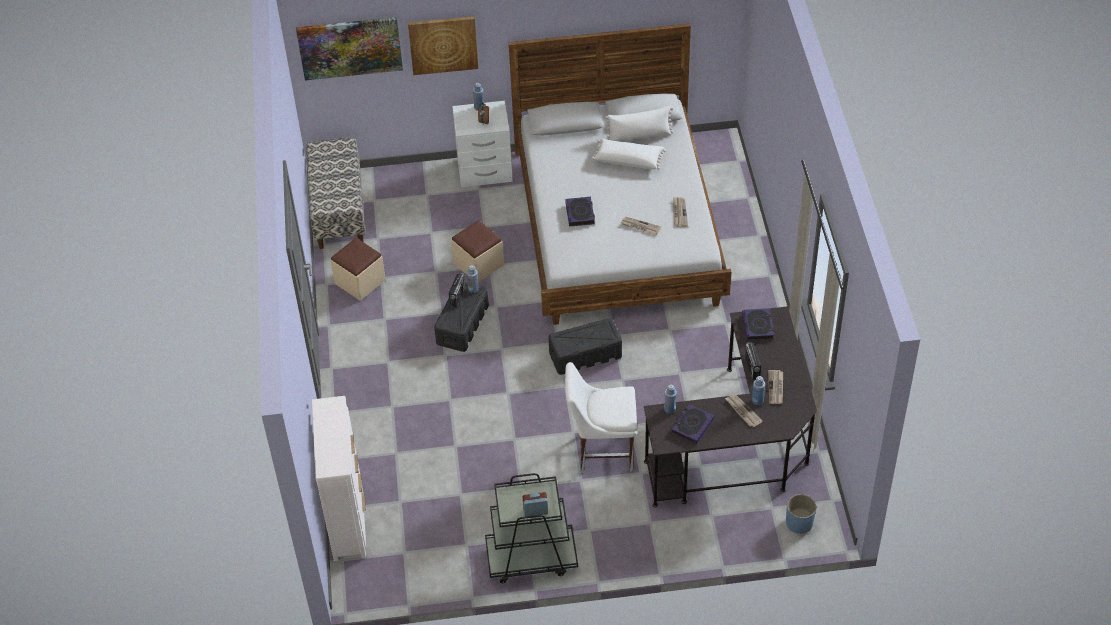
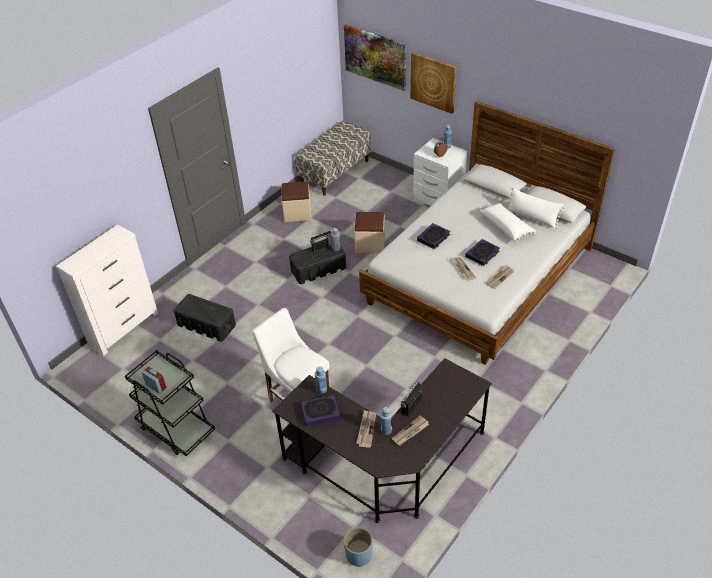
camera: 45 degrees right, 5 degrees down
(586, 355) = (363, 335): black storage box -> black storage box (207, 325)
(758, 326) = (452, 381): book -> book (482, 254)

